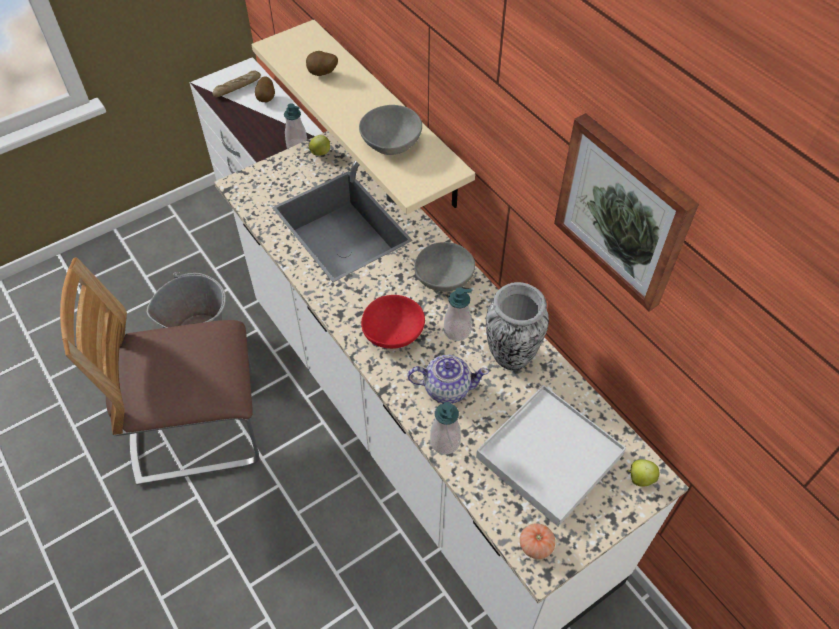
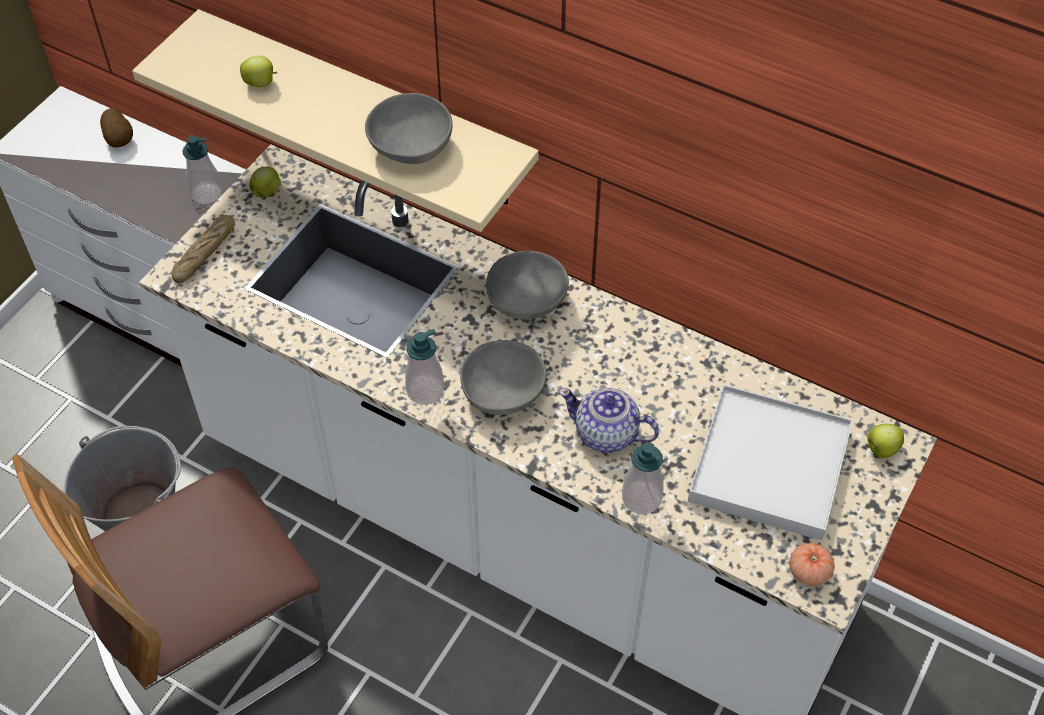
camera: 25 degrees left, 0 degrees up
(237, 88) = (66, 138): bread -> bread (205, 253)
(322, 74) = (261, 83): potato -> apple
(393, 332) = (502, 391): red bowl -> grey bowl
(446, 388) = (607, 434): teapot -> teapot turned 135 degrees counterclockwise
(457, 330) = (580, 360): soap dispenser -> soap dispenser (425, 390)
(511, 356) = (662, 366): vase -> none
(623, 211) = (787, 139): picture -> none

